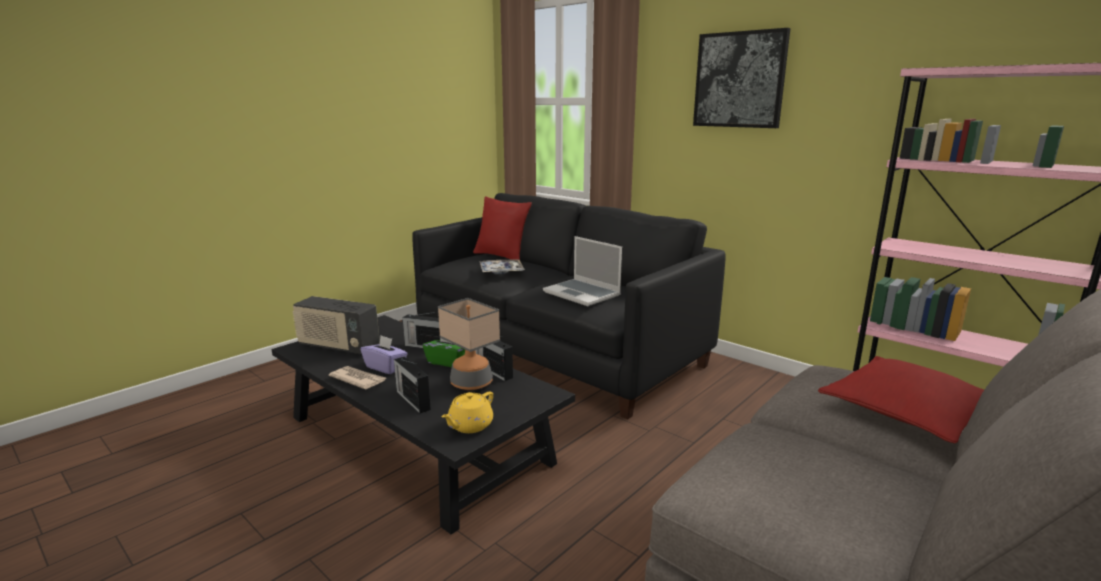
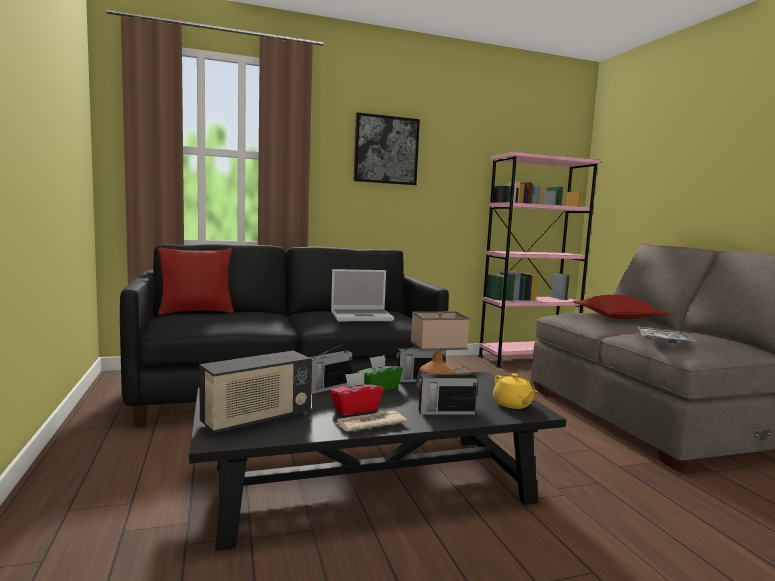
camera: 60 degrees left, 10 degrees down
(385, 367) = (355, 409): purple tissue box -> red tissue box
(501, 271) = (251, 318): tray -> tray (663, 340)

